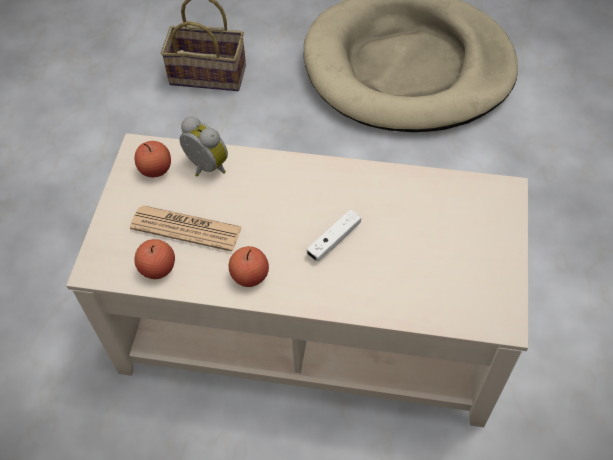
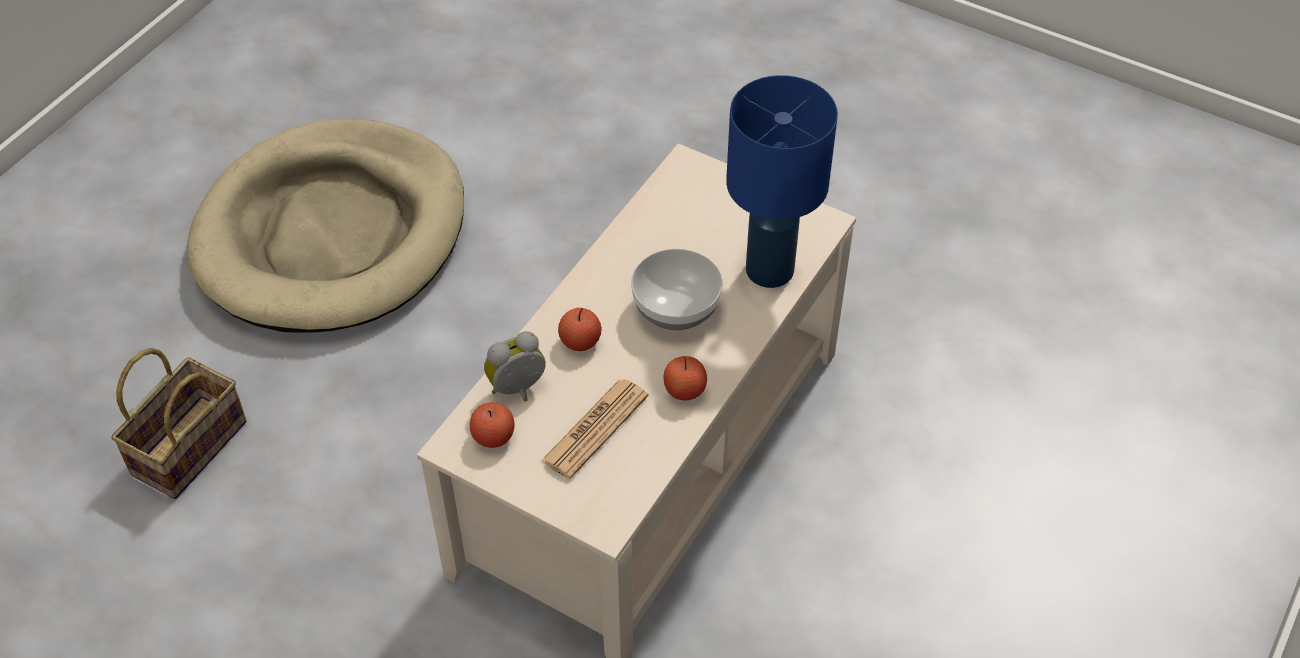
camera: 70 degrees left, 5 degrees down
(158, 268) = (635, 467): apple -> apple (580, 341)
(334, 240) = (675, 310): white game controller -> bowl
(416, 296) = (770, 271): none -> blue table lamp

